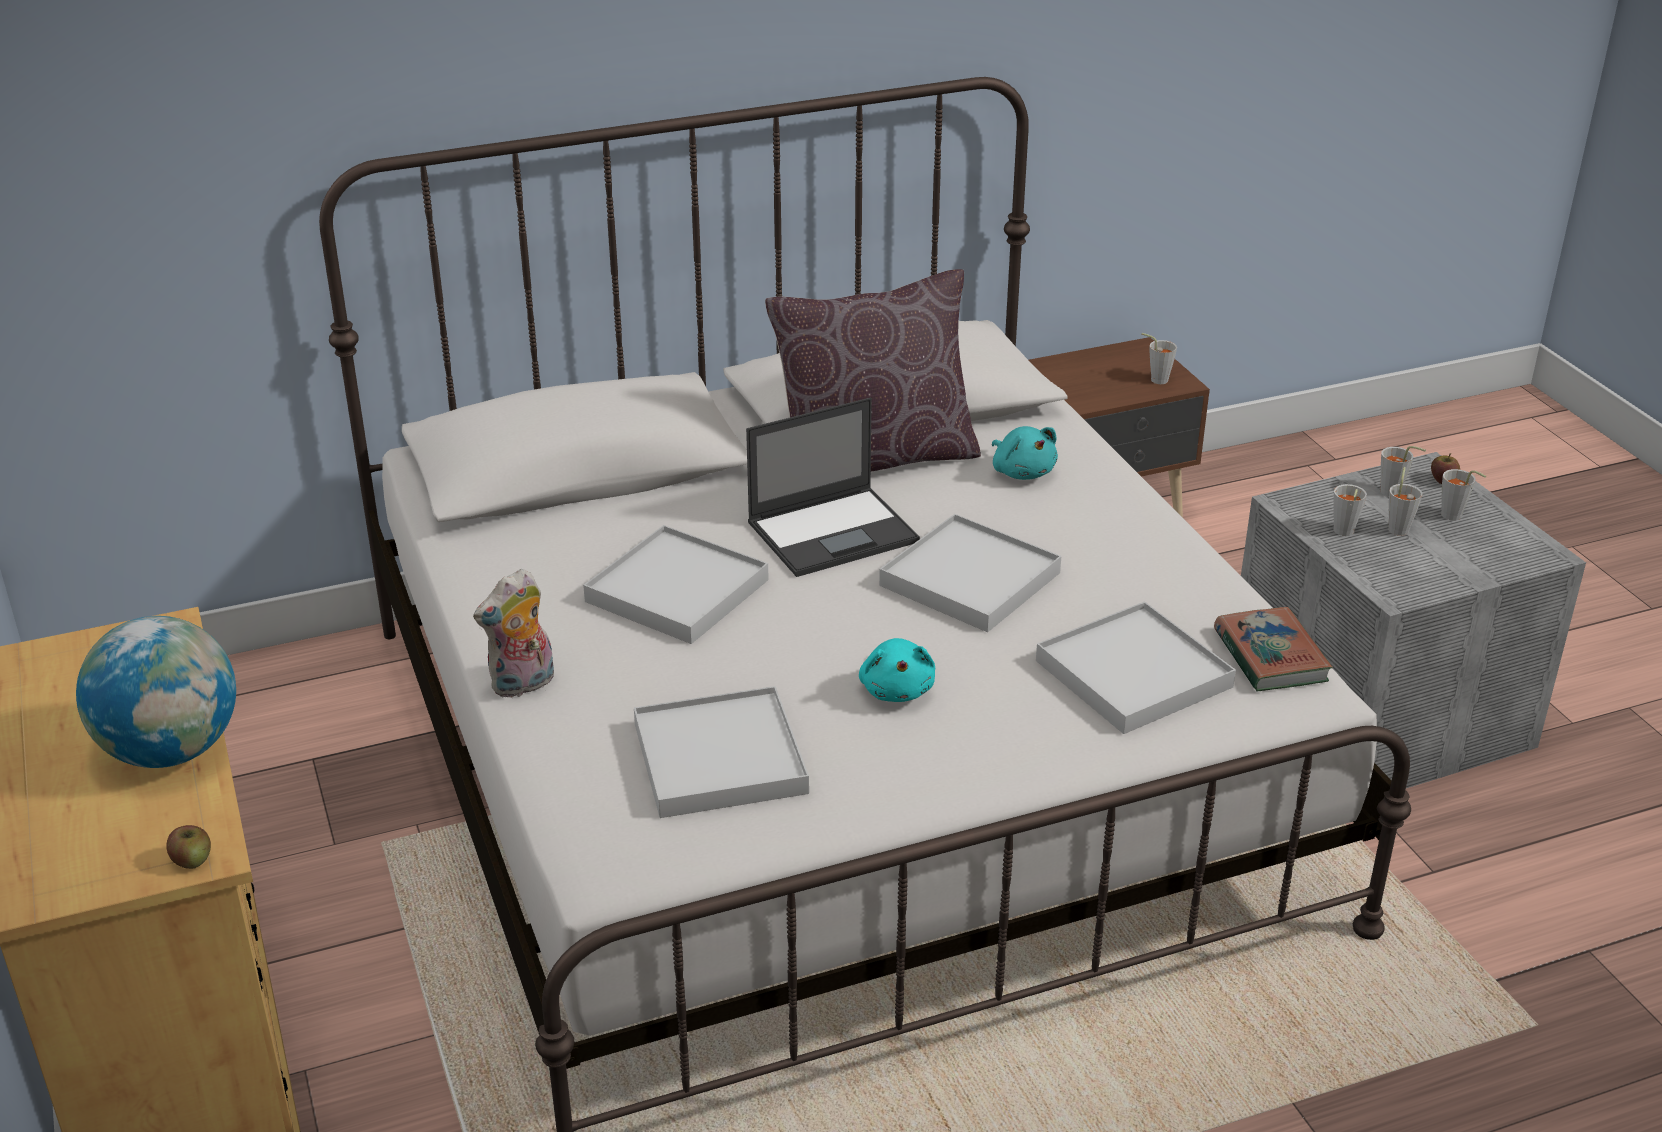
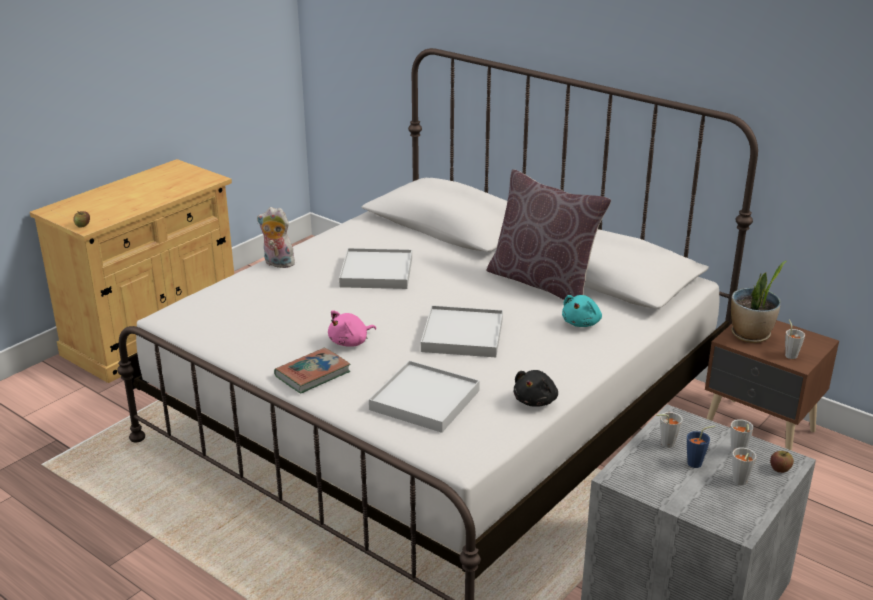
camera: 60 degrees right, 5 degrees down
(172, 751) = (141, 203): globe -> none
(719, 758) = (262, 317): white tray -> none
(834, 531) = (465, 292): laptop -> none
(897, 689) = (350, 342): turquoise plush toy -> pink plush toy
(1087, 384) = (750, 335): none -> potted plant
(1203, 581) = (536, 401): none -> black plush toy
(1270, 656) = (484, 438): book -> book (312, 374)
(1399, 527) = (698, 463): grey cup -> blue cup

